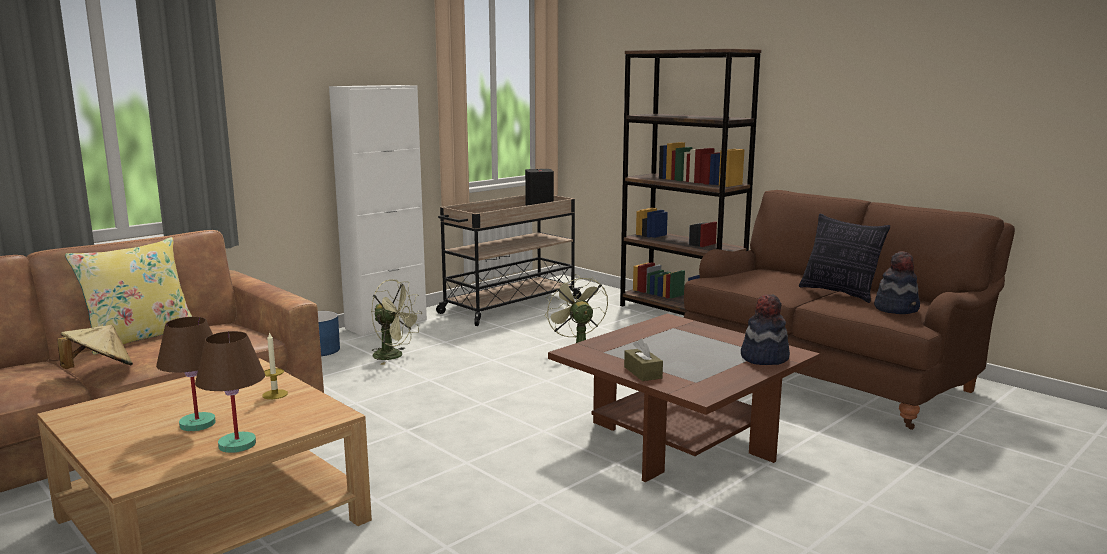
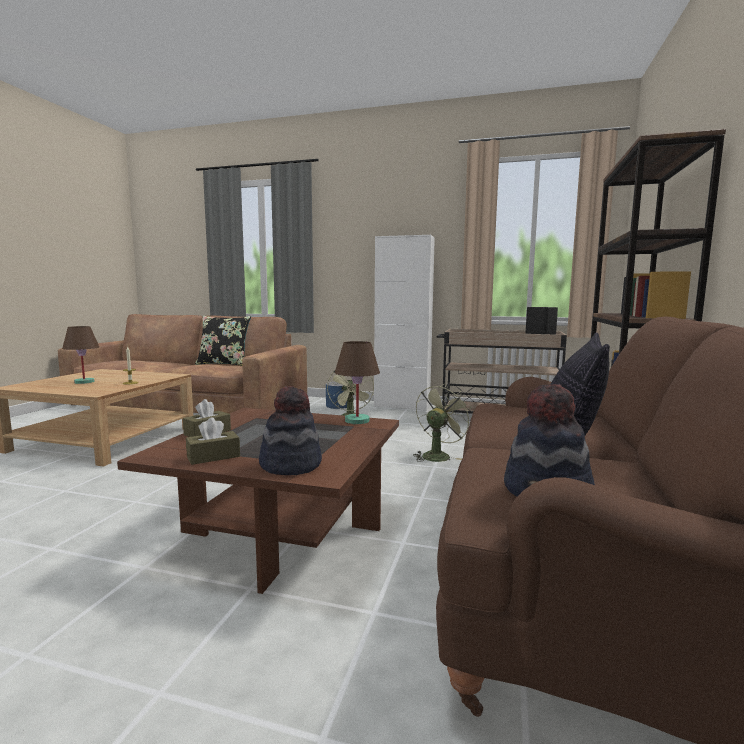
camera: 60 degrees right, 5 degrees down
(99, 370) = (166, 366): beige hat -> none
(140, 338) = (224, 364): yellow pillow -> black pillow
(237, 445) = (52, 389): brown table lamp -> brown table lamp (356, 421)
(724, 376) = (213, 457): none -> brown tissue box

